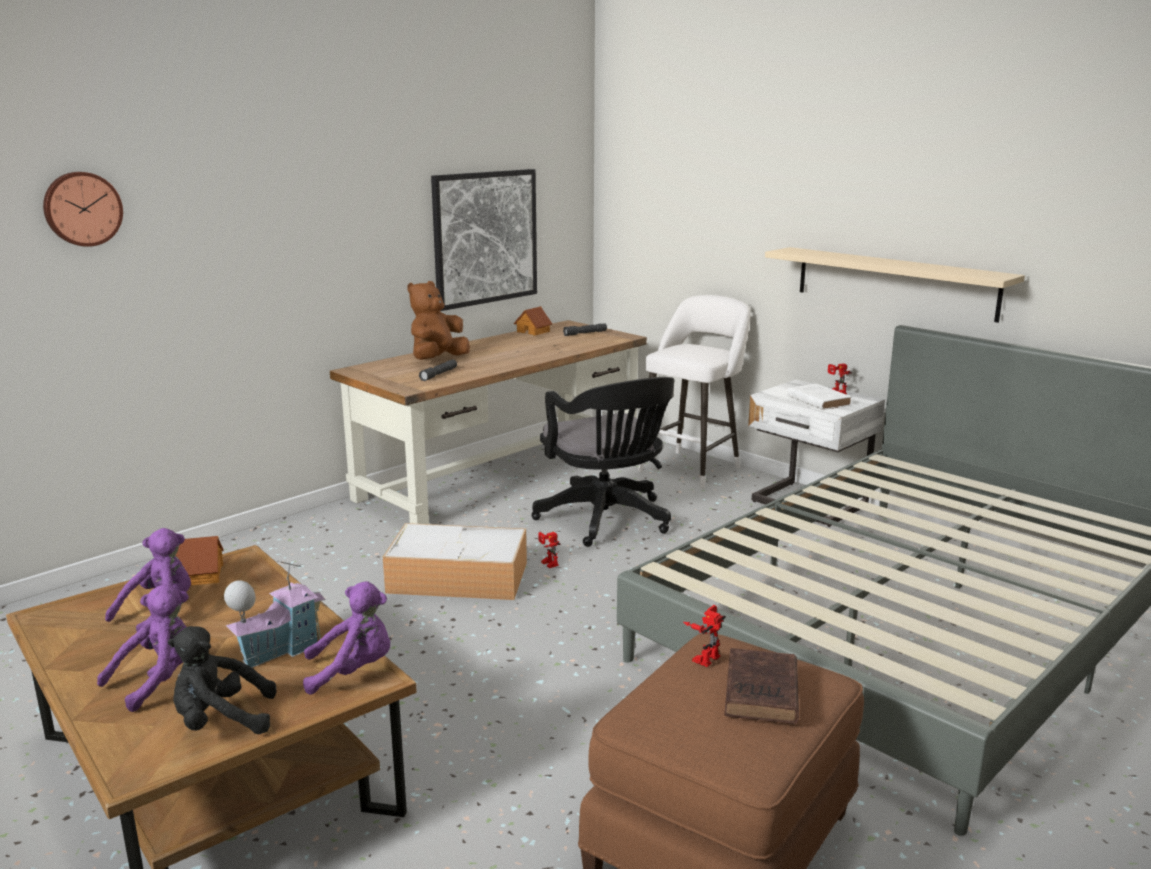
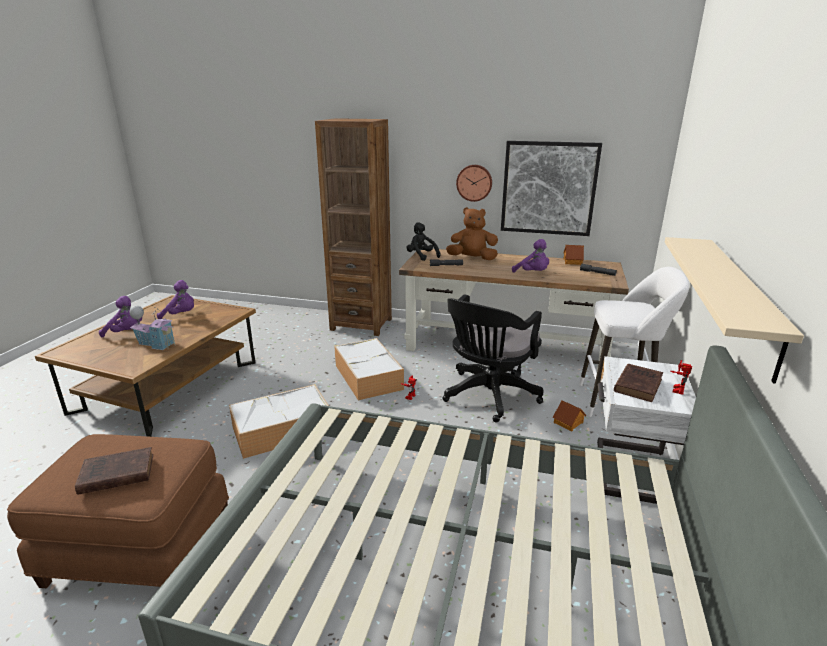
camera: 60 degrees right, 5 degrees up
(82, 209) = (304, 141): wall clock -> wall clock (474, 182)
(201, 575) = (218, 309): toy house -> toy house (568, 422)
(221, 721) = (95, 353): black plush toy -> black plush toy (421, 256)
(275, 542) = (361, 324): none -> brown bookcase
(353, 671) = (140, 363): purple plush toy -> purple plush toy (533, 273)
(527, 675) = (281, 431): none -> storage box
(704, 656) = (161, 445): toy robot -> none
(817, 400) = (638, 385): white book -> brown book

